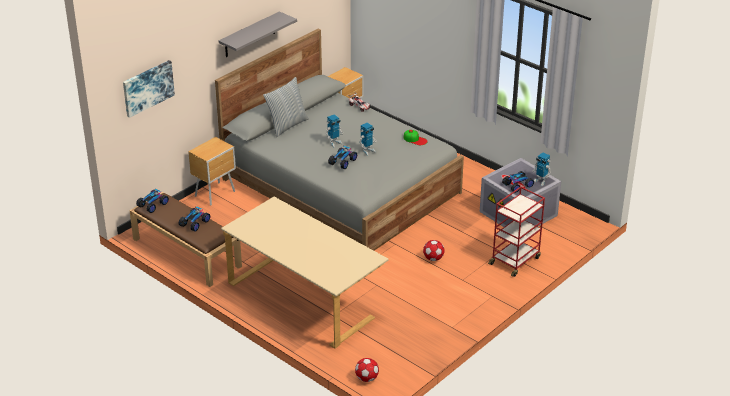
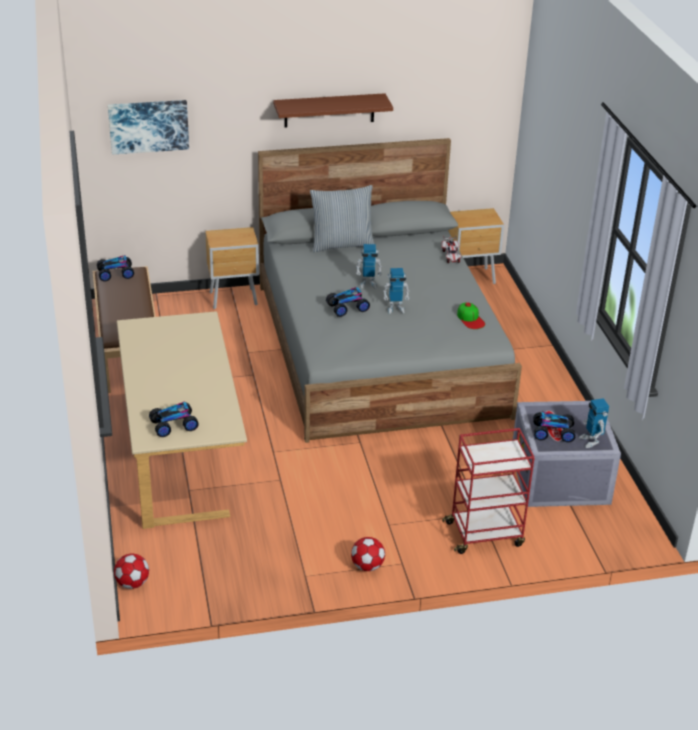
camera: 35 degrees right, 0 degrees up
(194, 223) = (129, 310): toy car -> toy car (173, 425)
(250, 35) = (329, 110): grey shelf -> brown shelf
(433, 258) = (384, 481): football -> football (367, 566)

